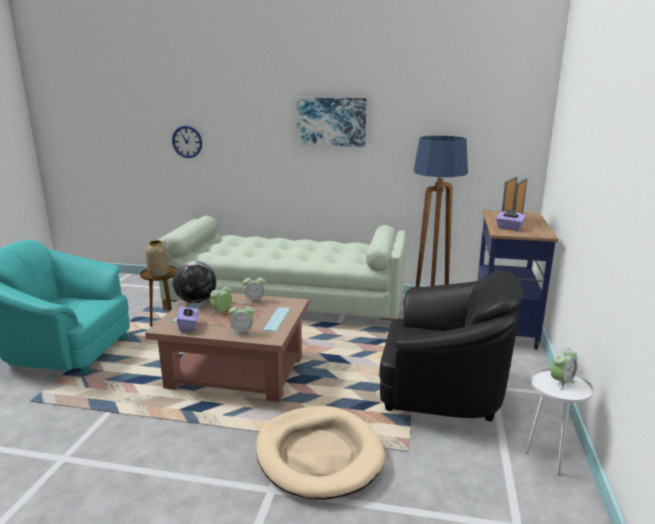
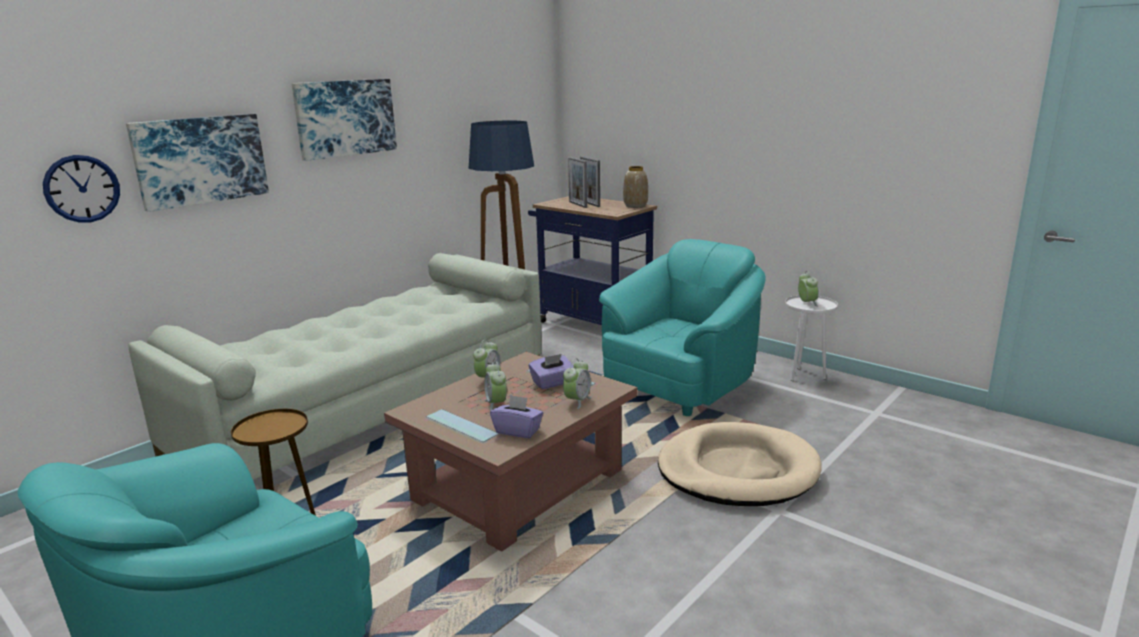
camera: 60 degrees left, 0 degrees up
(159, 273) = (270, 428): vase -> vase (636, 206)
(196, 301) = (435, 415): globe -> none
(241, 136) = (200, 160): none -> picture
(441, 393) = (681, 384): black armchair -> turquoise armchair
(509, 228) = (607, 209): purple tissue box -> purple tissue box (552, 383)

